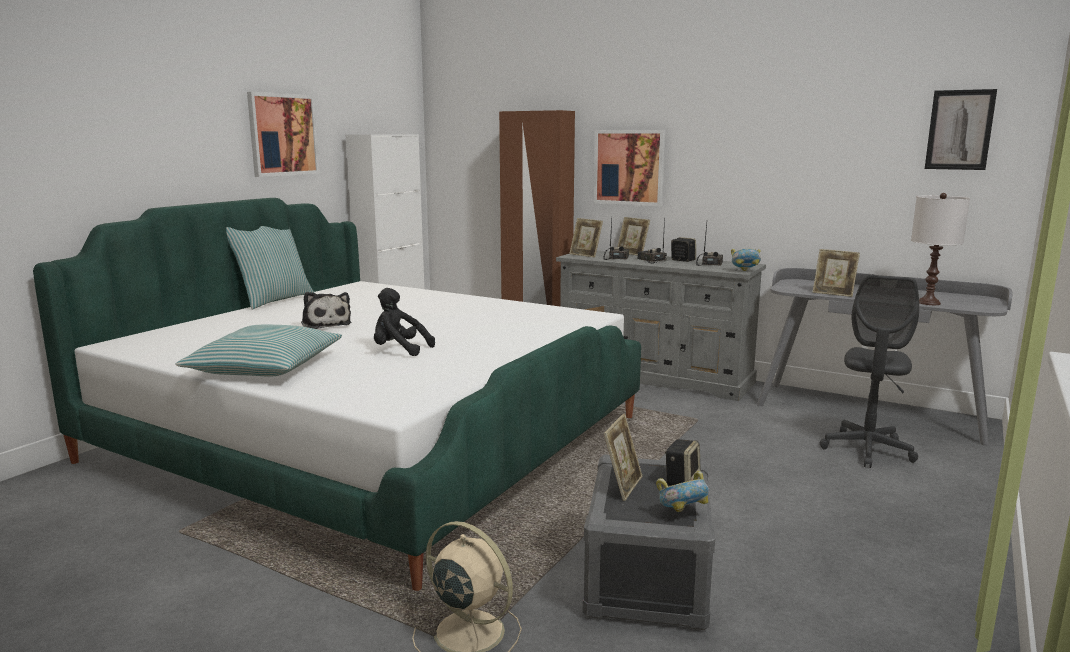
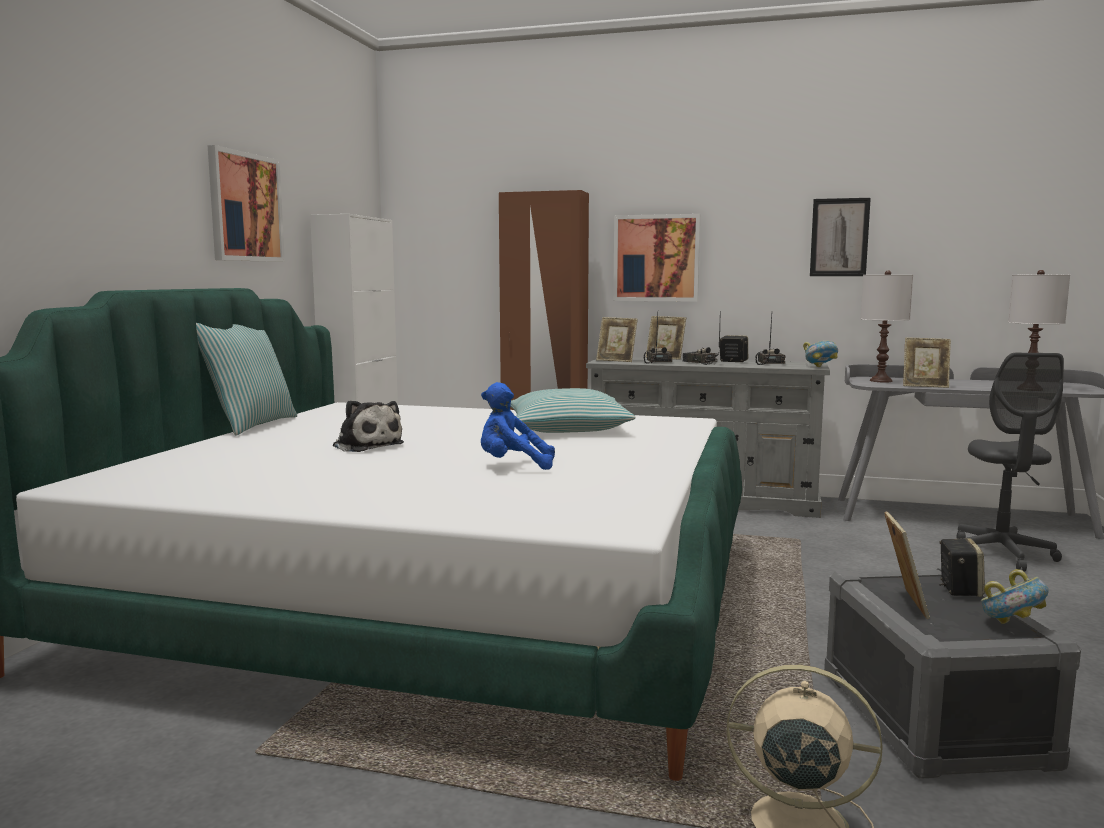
camera: 15 degrees left, 5 degrees down
(265, 367) = (358, 495): pillow -> pillow (568, 428)
(399, 350) = (513, 466): black plush toy -> blue plush toy
(804, 285) = (880, 381): none -> white table lamp
(959, 130) = (1029, 209): picture -> picture (839, 237)

